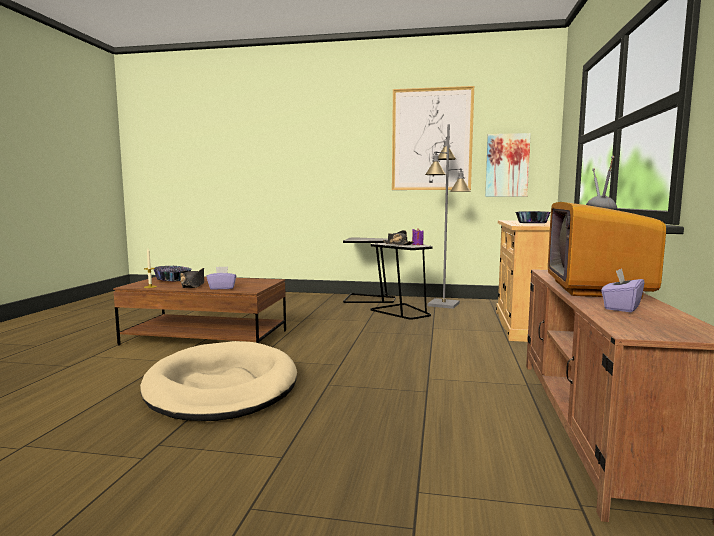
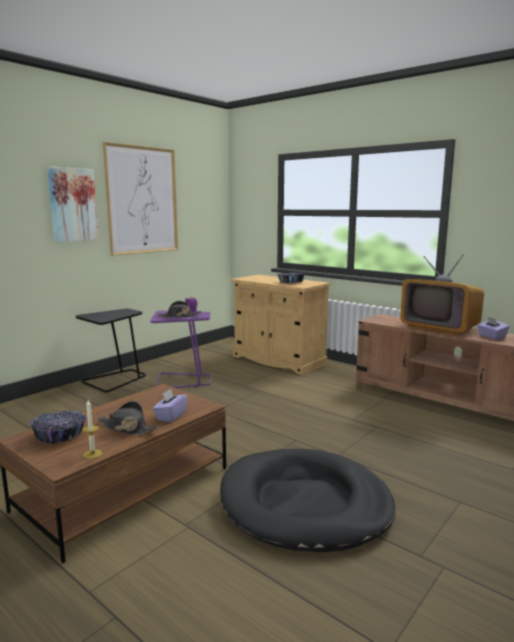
camera: 60 degrees left, 5 degrees up
(222, 387) = (305, 504): beige dog bed -> black dog bed
(402, 312) = (182, 381): black side table -> purple side table
(444, 304) = (185, 362): grey floor lamp -> none
(507, 165) = (199, 226): picture -> picture (72, 205)

